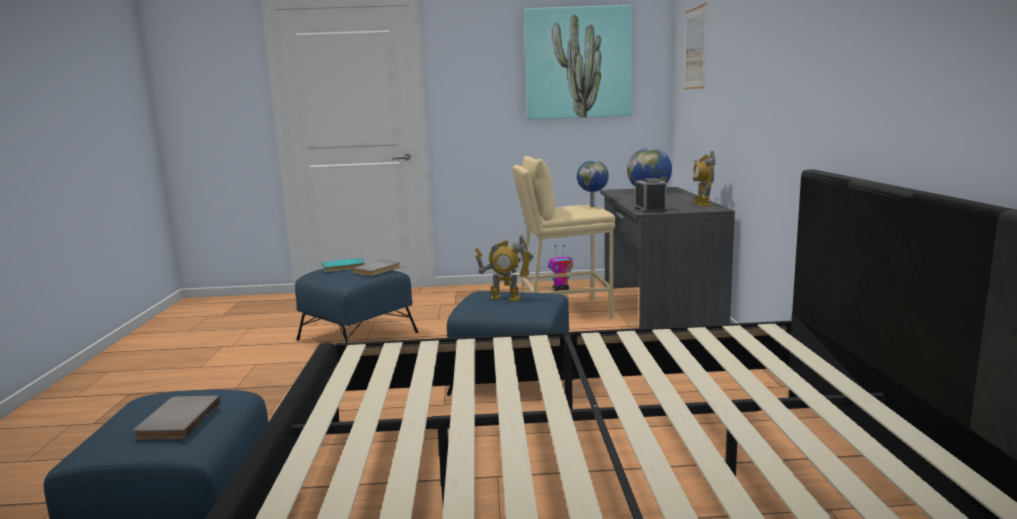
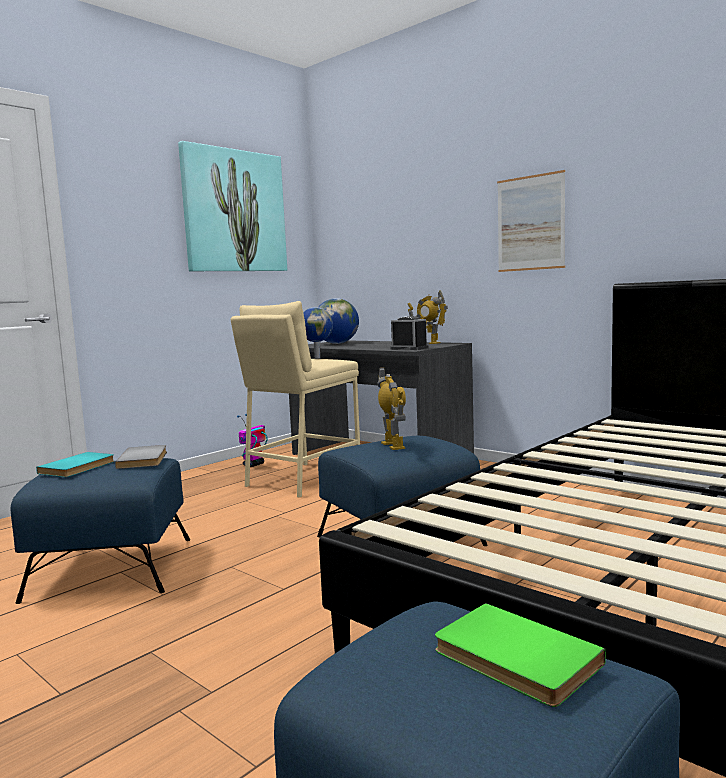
camera: 45 degrees left, 5 degrees down
(176, 420) = (513, 659): grey book -> green book
(505, 298) = (393, 445): toy robot -> toy robot turned 75 degrees counterclockwise
(695, 48) = (362, 203): picture -> picture (530, 223)

